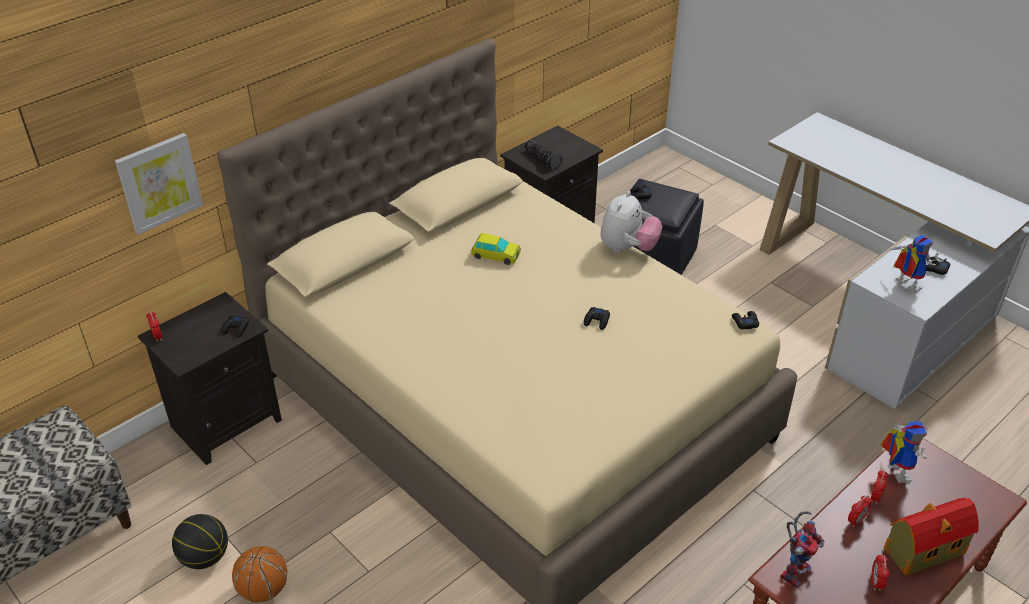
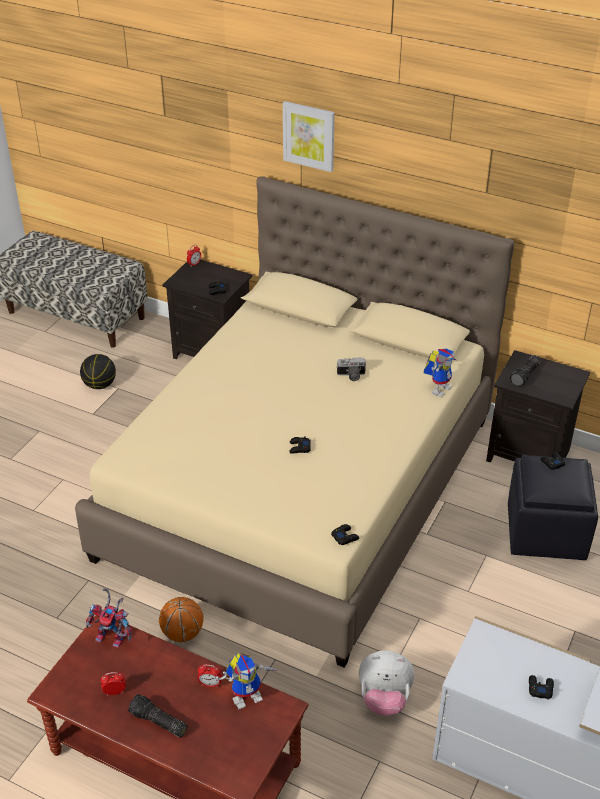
camera: 70 degrees right, 0 degrees up
(159, 182) = (227, 172): picture -> picture (309, 135)
(264, 590) = (83, 417): basketball -> basketball (182, 633)
(496, 256) = (351, 376): toy car -> camera
(627, 248) = (408, 446): plush toy -> plush toy (384, 699)
(856, 521) = (177, 673): alarm clock -> none
(903, 285) = (492, 662): toy robot -> toy robot (439, 387)
(922, 551) = (157, 722): toy house -> flashlight

